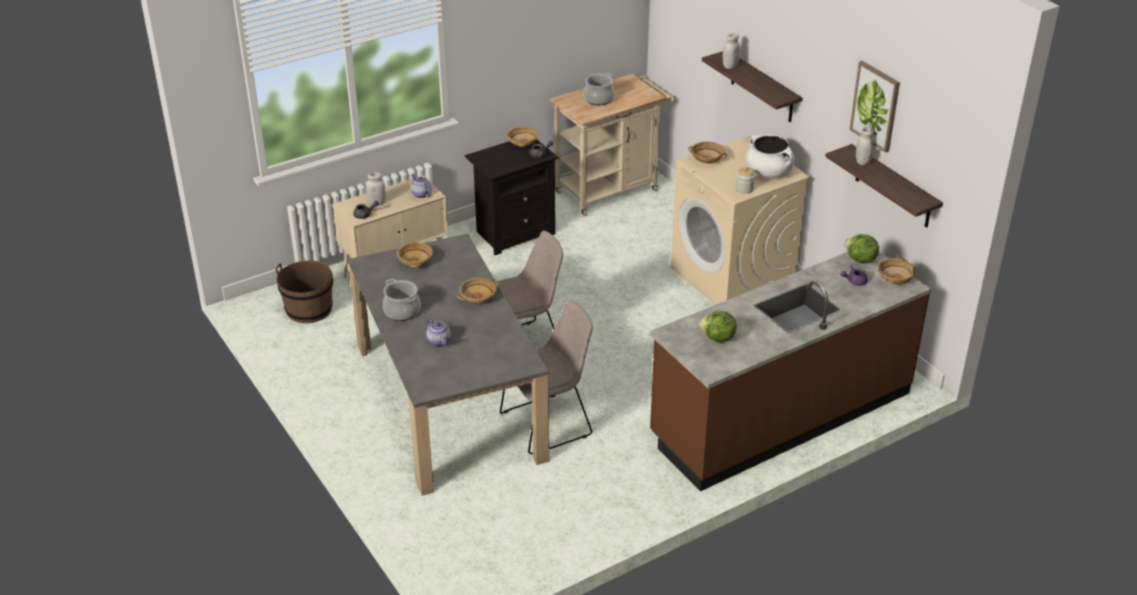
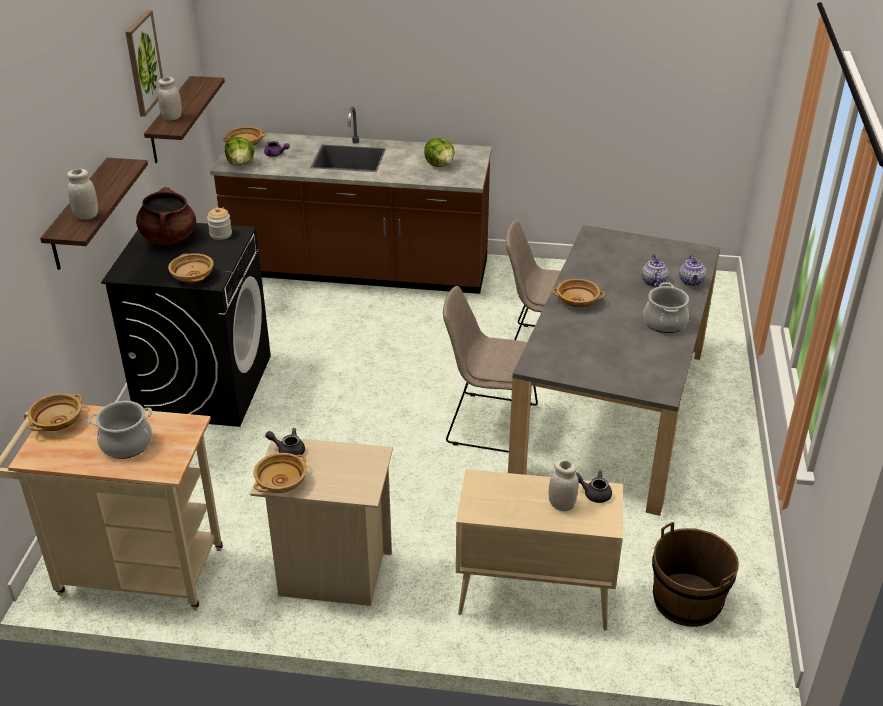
camera: 140 degrees left, 0 degrees up
(416, 262) = (603, 366): beige bowl -> beige bowl (58, 422)
(421, 194) = (492, 489): teapot -> teapot (691, 282)
(513, 233) = (331, 574): black nightstand -> beige nightstand
(733, 277) = (204, 385): beige washing machine -> black washing machine
(769, 172) = (169, 238): white cooking pot -> brown cooking pot

